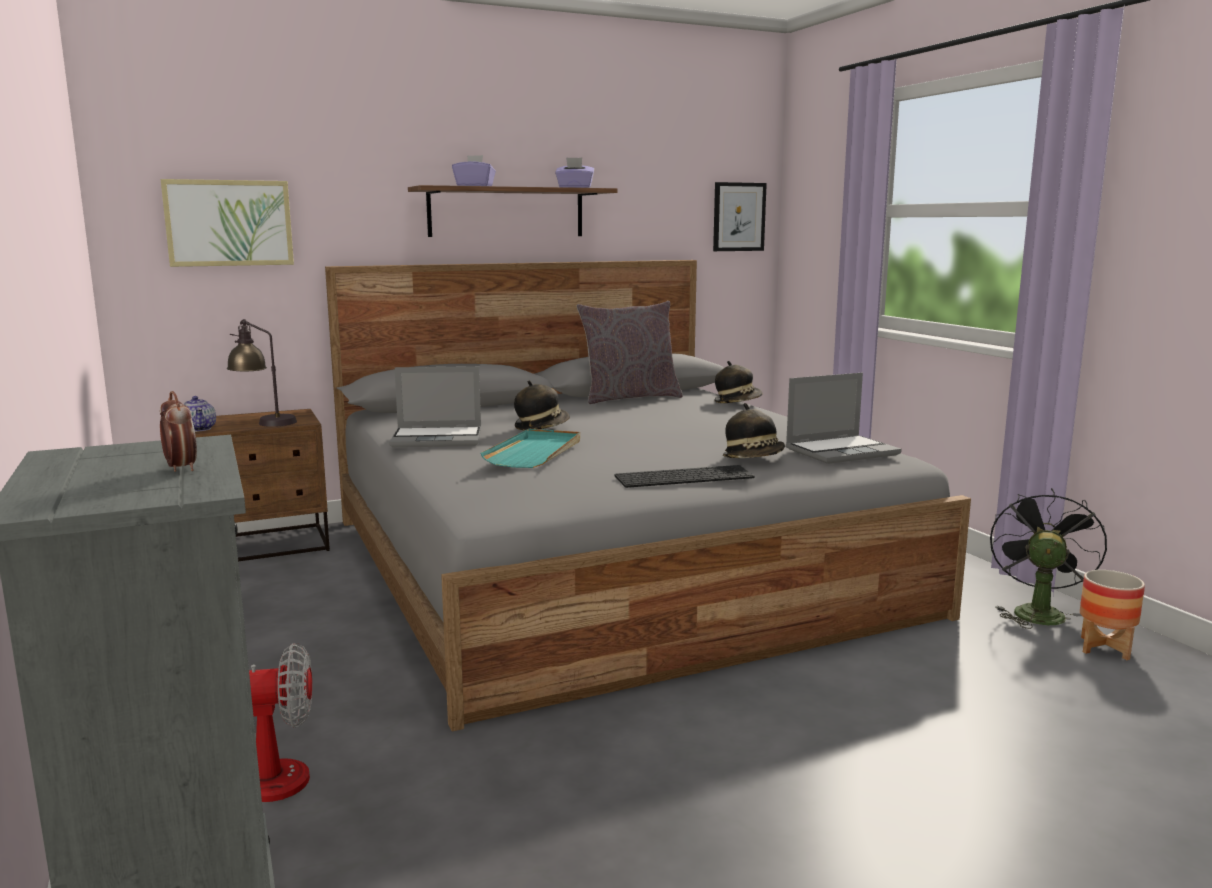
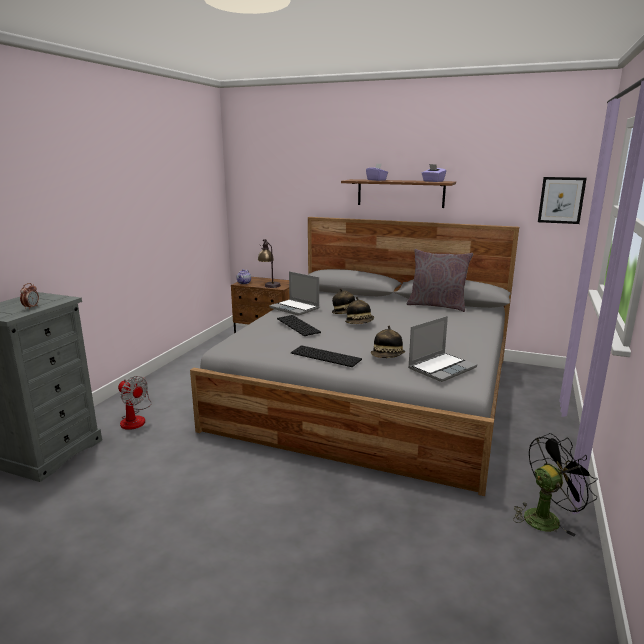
camera: 45 degrees right, 5 degrees up
(229, 223) = (273, 194): picture -> none
(535, 452) = (299, 325): turquoise tray -> keyboard
(737, 402) = (486, 322): hat -> hat (360, 323)
(842, 451) = (441, 368): laptop -> laptop turned 60 degrees counterclockwise
(1105, 648) = (540, 558): planter -> none

